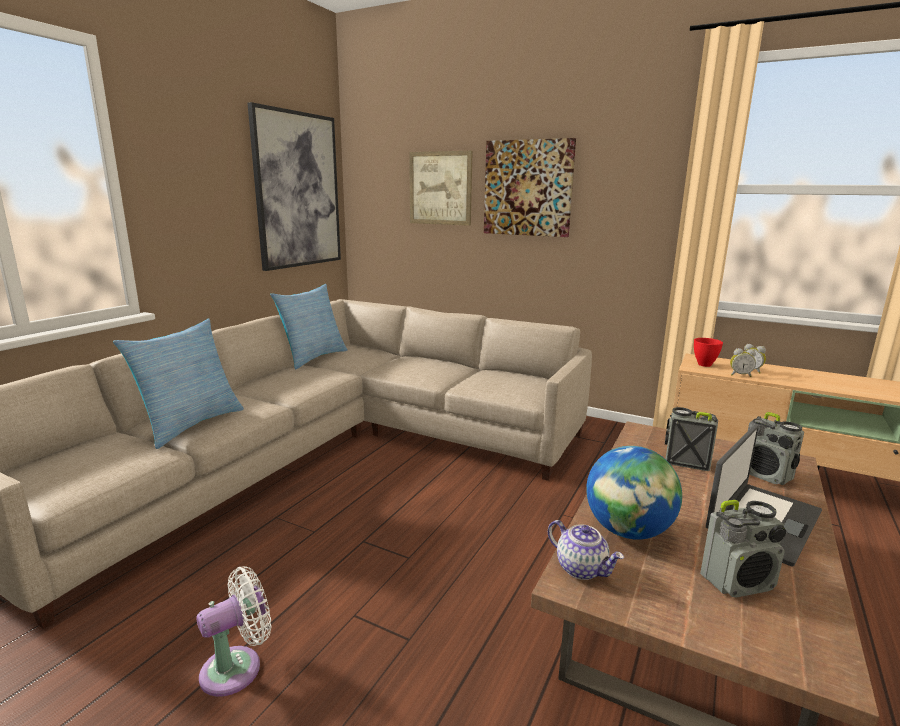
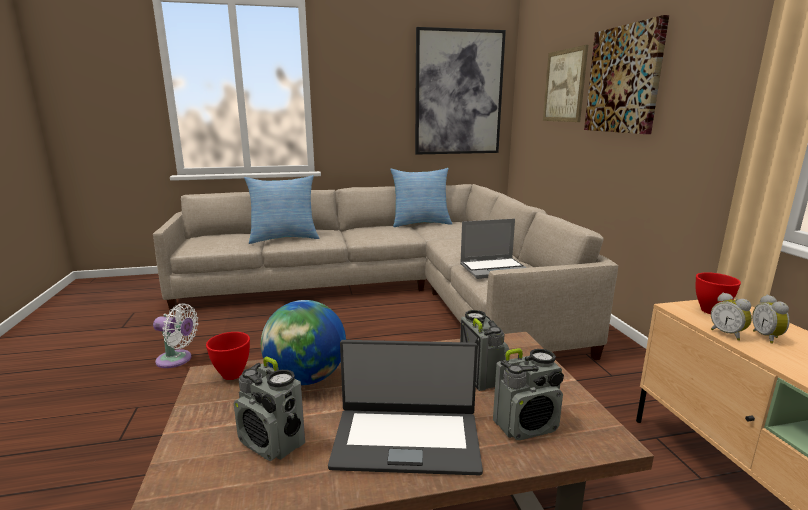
camera: 50 degrees right, 0 degrees up
(496, 382) = (494, 269): none -> laptop
(582, 568) = (233, 374): teapot -> red bowl
(765, 475) = (526, 426): radio -> radio turned 120 degrees counterclockwise

